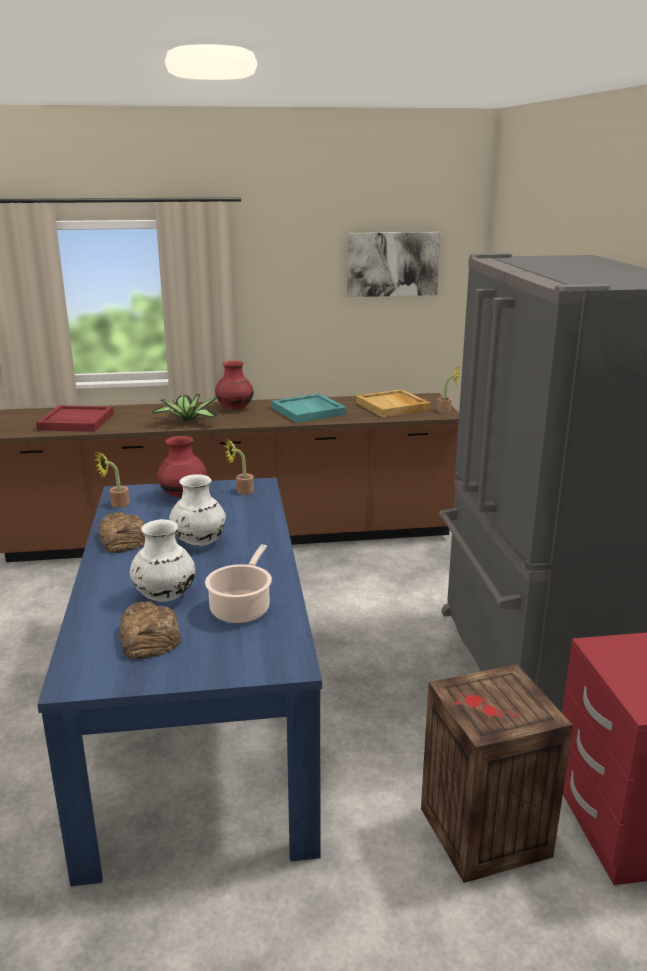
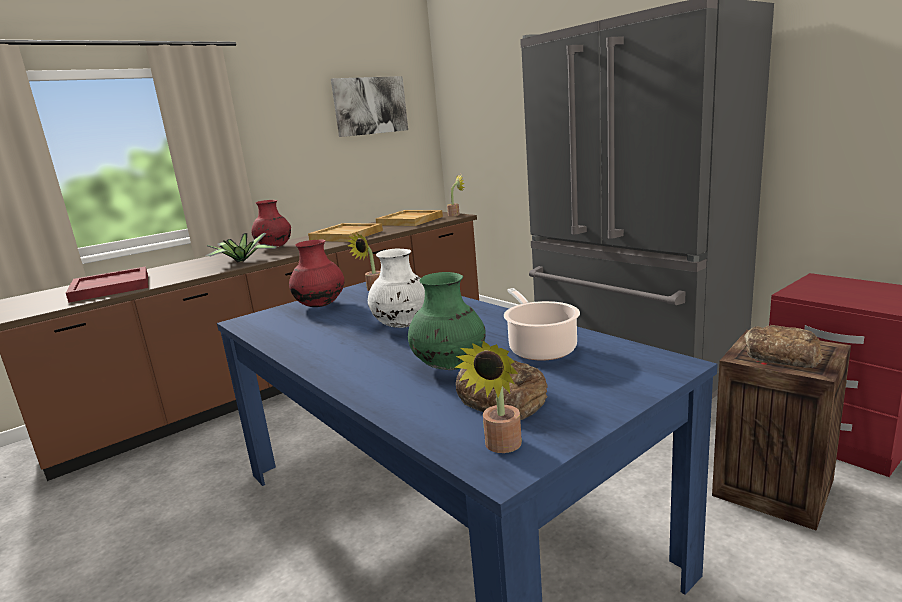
camera: 30 degrees left, 5 degrees down
(116, 505) = (259, 329): potted plant -> potted plant (500, 447)
(123, 539) = (316, 346): bread -> bread (781, 354)
(164, 596) = (449, 366): white vase -> green vase
(309, 411) = (347, 235): turquoise tray -> beige tray

